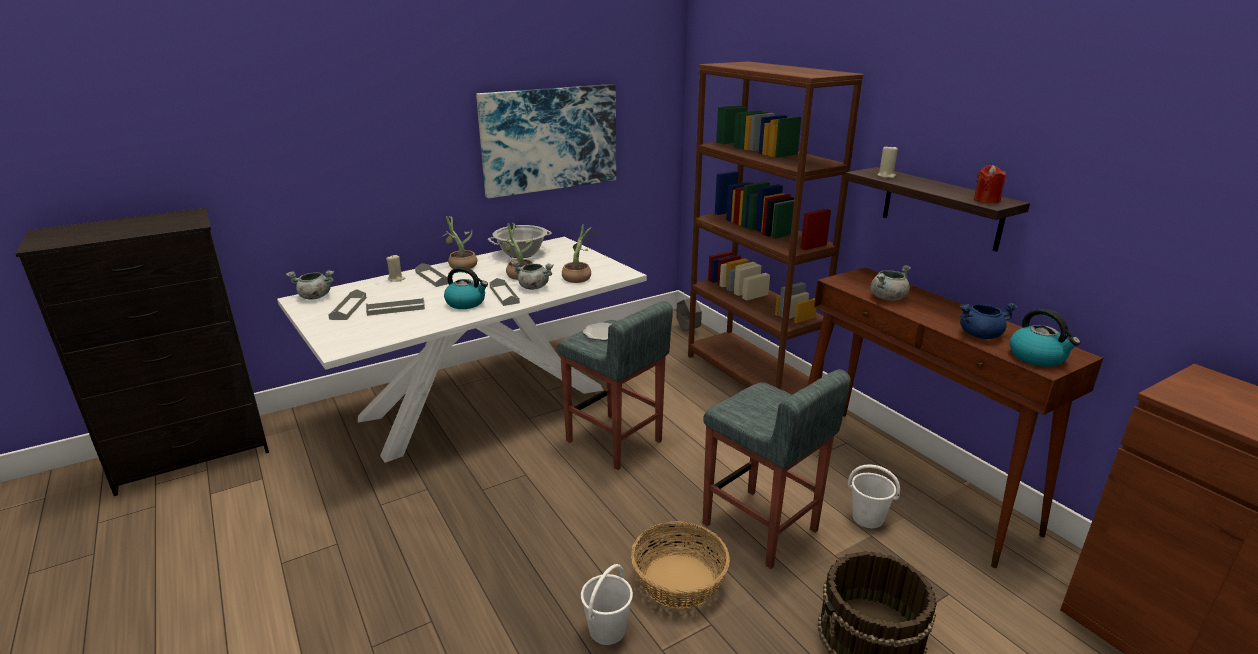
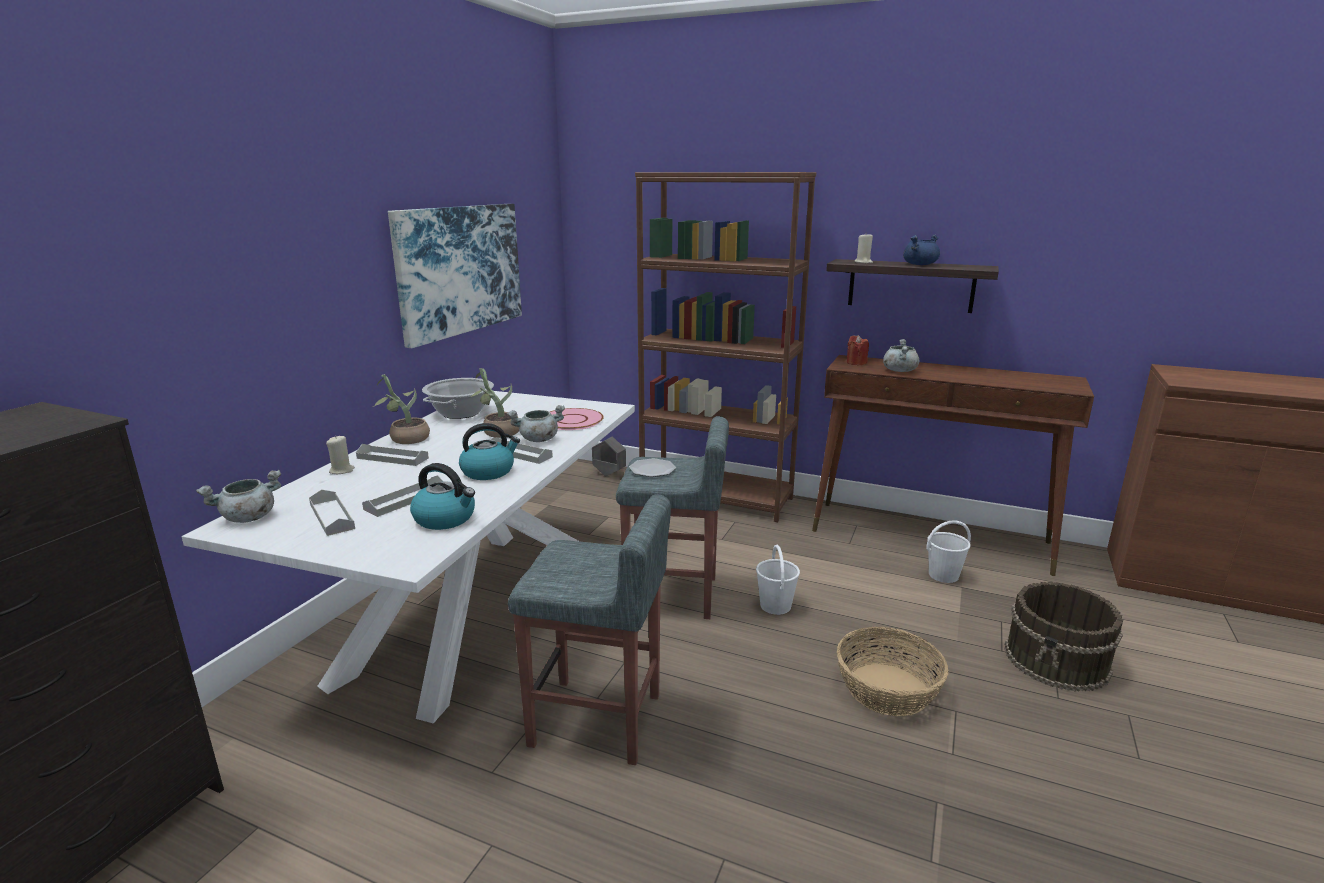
camera: 35 degrees left, 5 degrees down
(579, 277) = (571, 420): potted plant -> pink plate
(607, 630) = (891, 764): white bucket -> white bucket (775, 606)
(761, 528) = (887, 616): grey stool -> grey stool (598, 721)
(980, 335) = (1002, 380): blue cooking pot -> blue cooking pot (919, 264)
(986, 200) = (973, 267): red candle -> red candle (856, 363)
(1038, 357) = (1058, 385): kettle -> kettle (446, 519)

